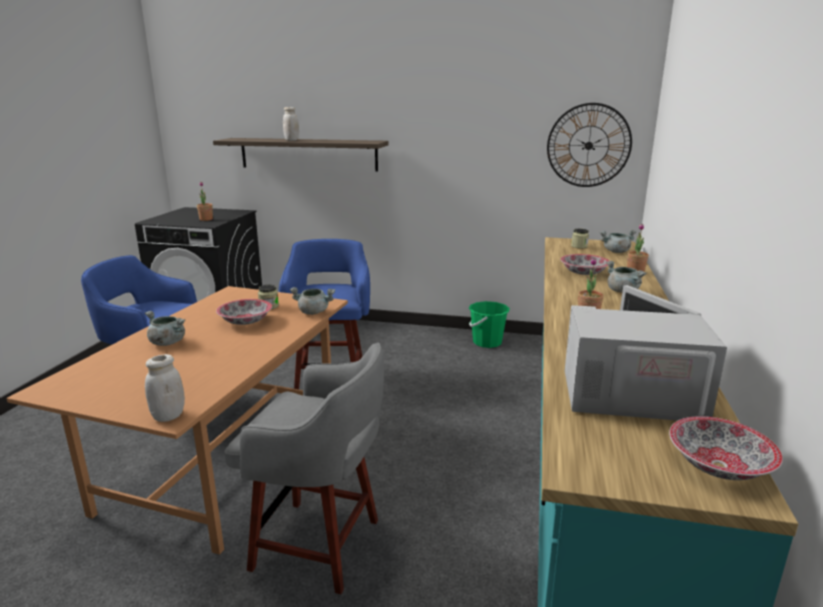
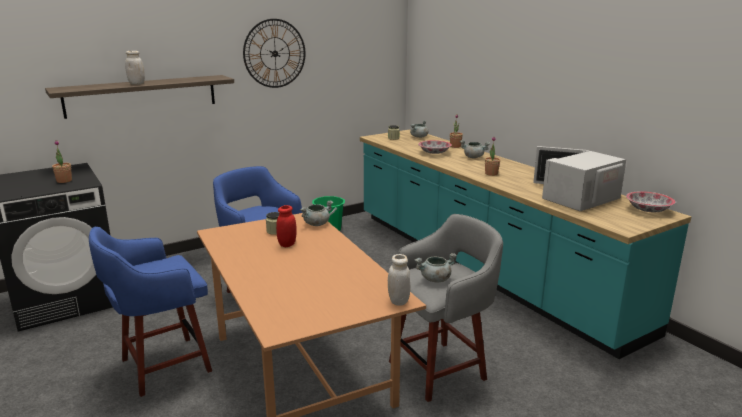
camera: 45 degrees left, 0 degrees up
(167, 342) = (273, 275): grey cooking pot -> grey cooking pot (435, 279)
(246, 321) = (287, 244): bowl -> red jar
(588, 145) = (371, 65): wall clock -> wall clock (275, 53)

